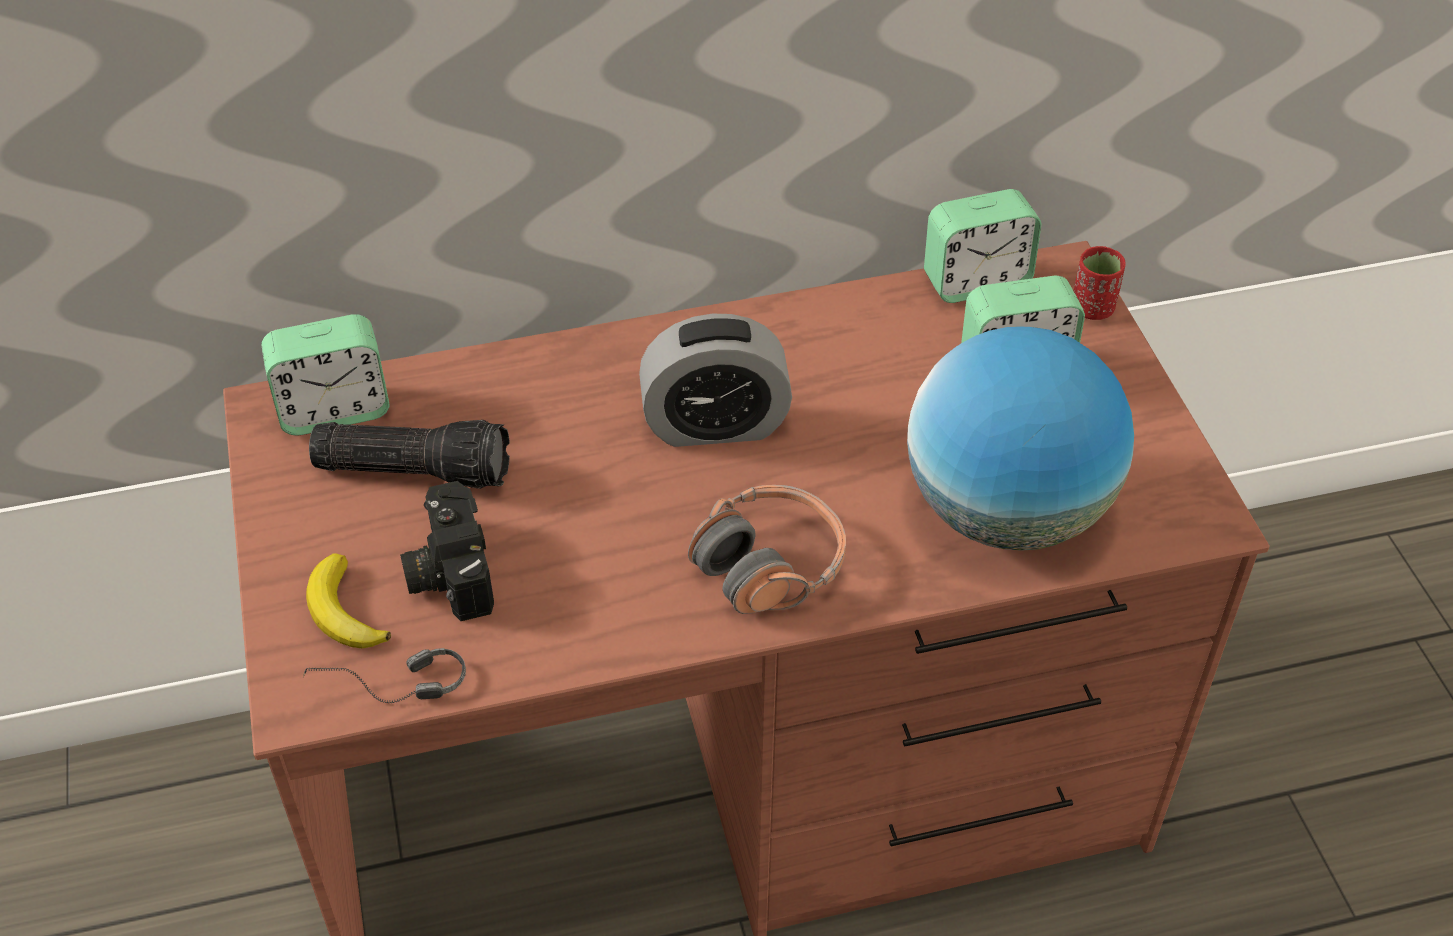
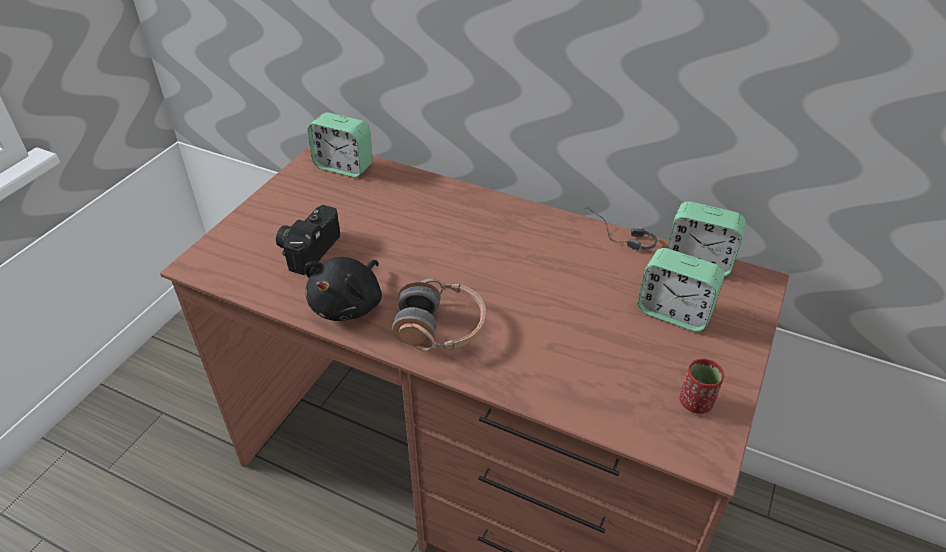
camera: 40 degrees right, 5 degrees down
(343, 611) = (253, 240): banana -> none
(390, 691) = (230, 280): headphones -> headphones (617, 238)
(416, 468) = (346, 203): flashlight -> none
(611, 612) = (349, 304): none -> black plush toy
(715, 424) = (489, 255): alarm clock -> none
(1006, 512) = (588, 377): globe -> none
(1092, 308) = (754, 308): red cup -> red cup (695, 402)

